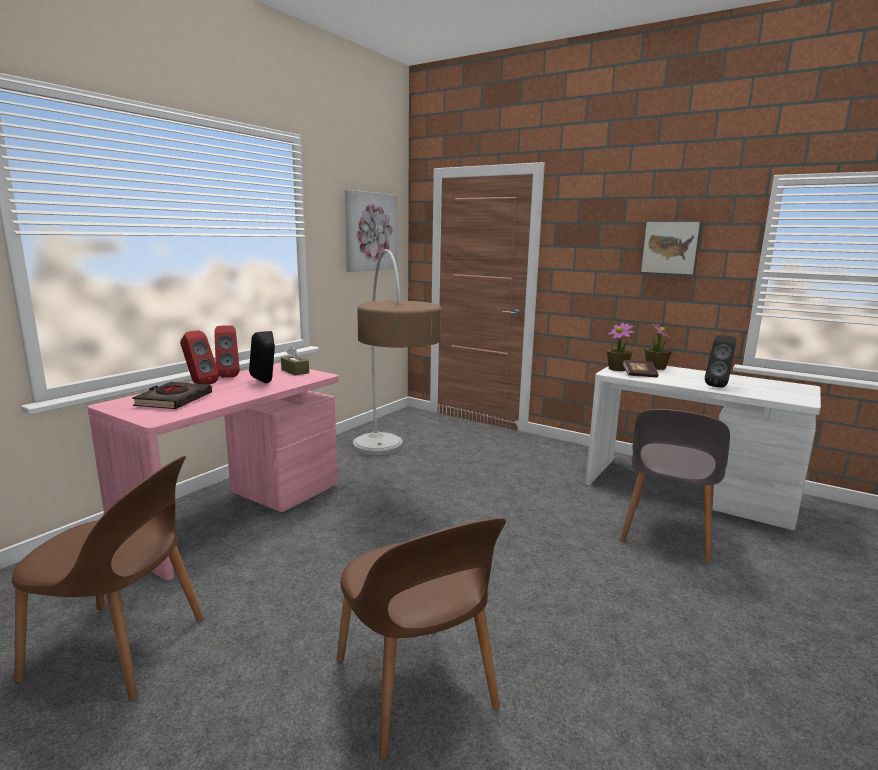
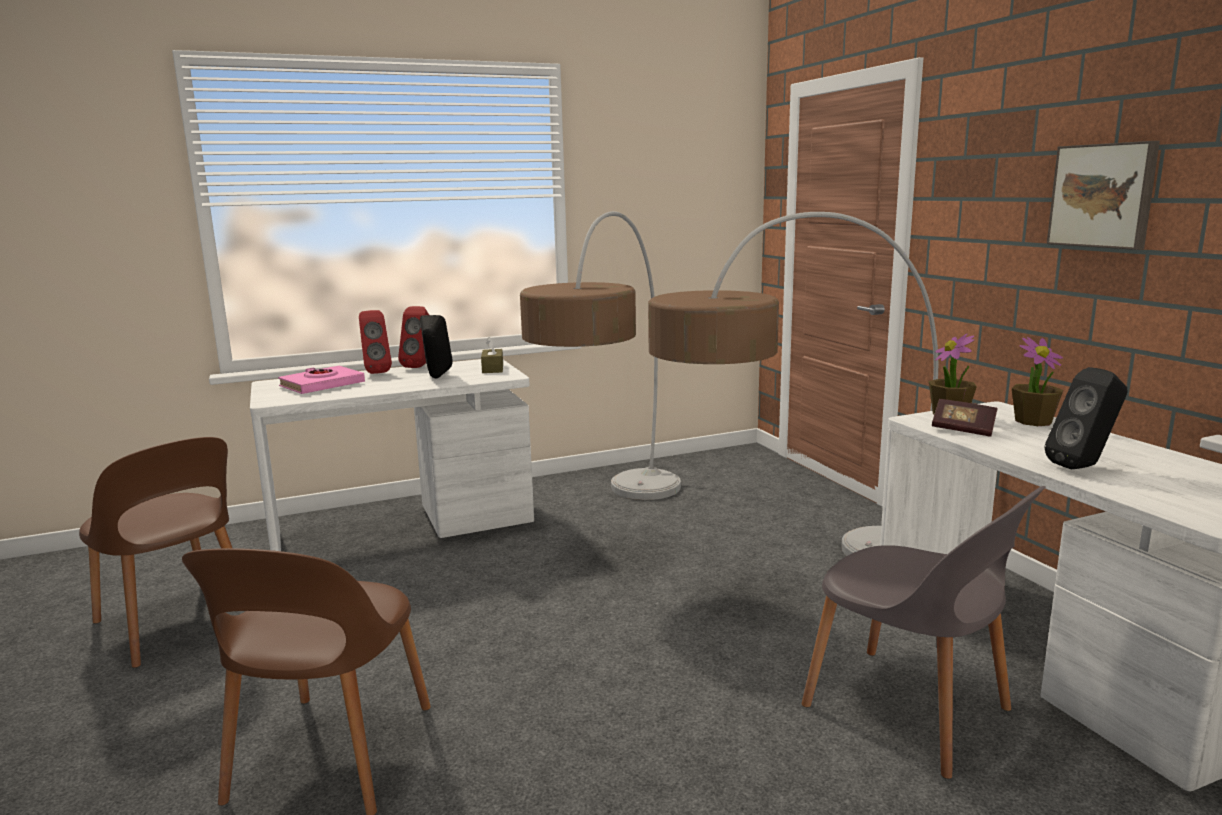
camera: 35 degrees right, 0 degrees up
(174, 400) = (322, 385): black book -> pink book
(236, 514) = (404, 530): pink desk -> white desk
(370, 232) = (684, 185): picture -> none
(526, 480) = (786, 575): none -> floor lamp
(667, 532) = (911, 711): grey chair -> grey chair turned 105 degrees counterclockwise

